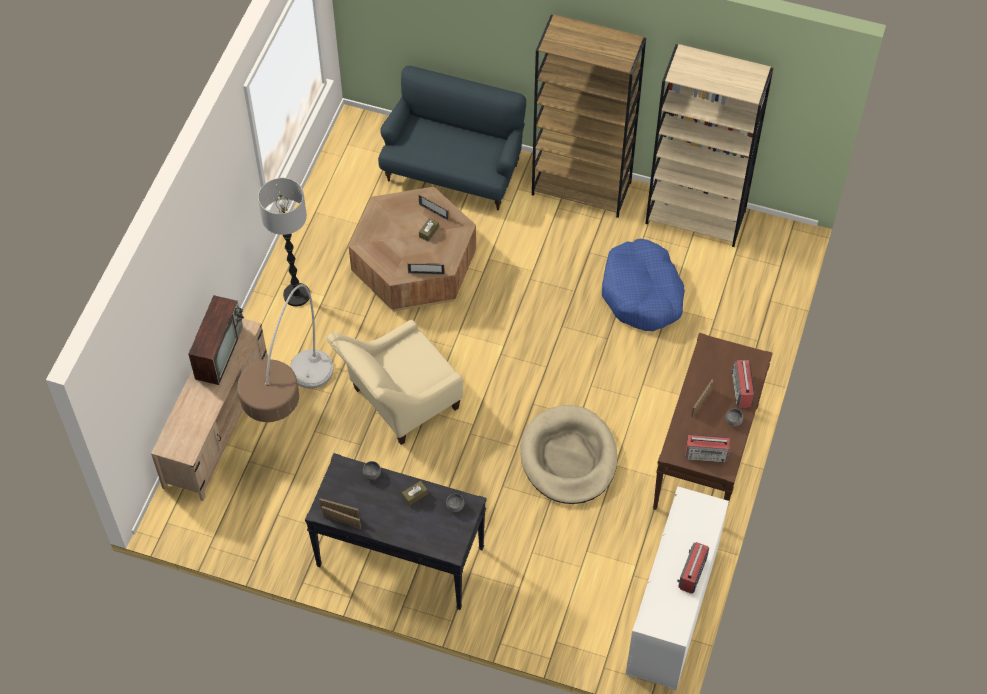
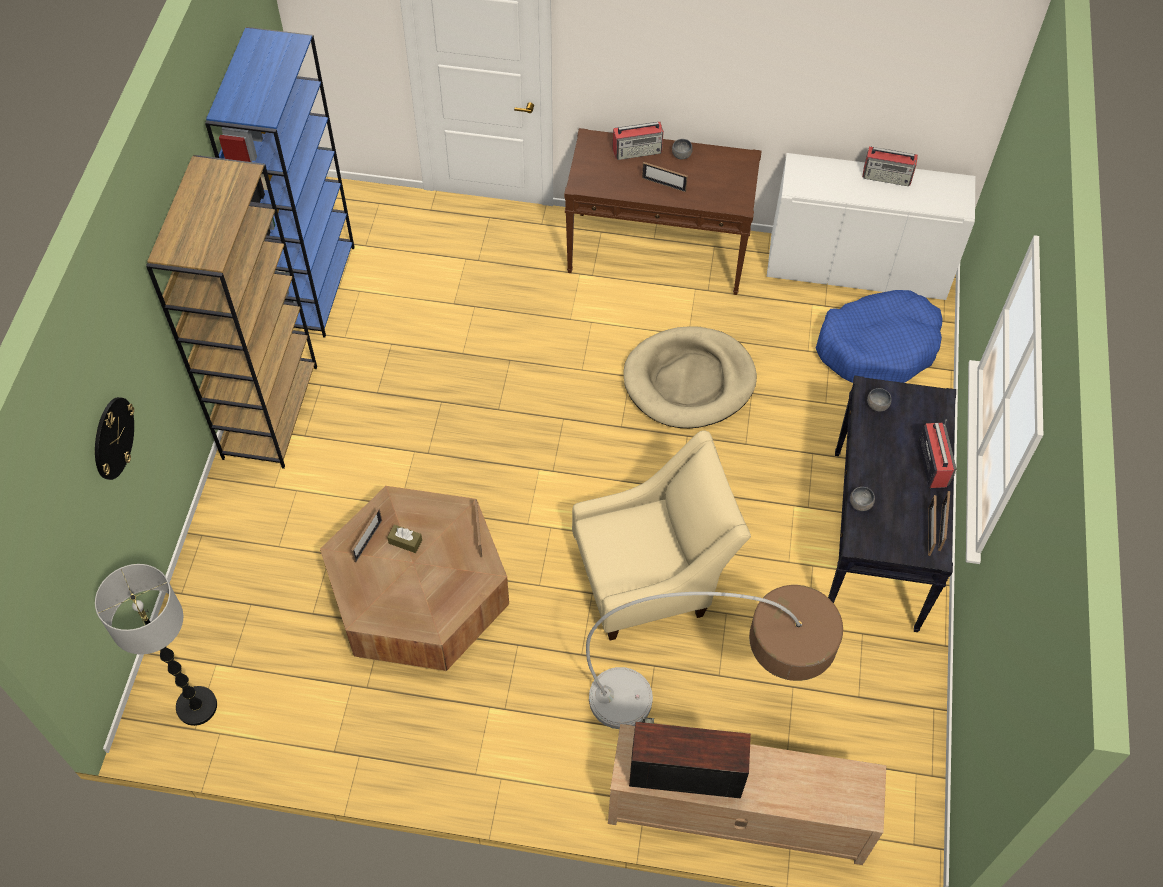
camera: 100 degrees left, 0 degrees up
(297, 295) = (494, 746): floor lamp -> floor lamp (197, 706)
(399, 403) = (651, 577): beige armchair -> beige armchair turned 60 degrees counterclockwise
(414, 495) = (876, 451): brown tissue box -> none
(453, 171) = (244, 572): blue sofa -> none
(464, 29) = (113, 438): none -> wall clock
(642, 293) = (436, 331): blue dog bed -> blue dog bed (877, 347)
(696, 217) = (310, 286): beige bookcase -> blue bookcase
(707, 454) = (732, 175): radio -> radio (933, 463)

